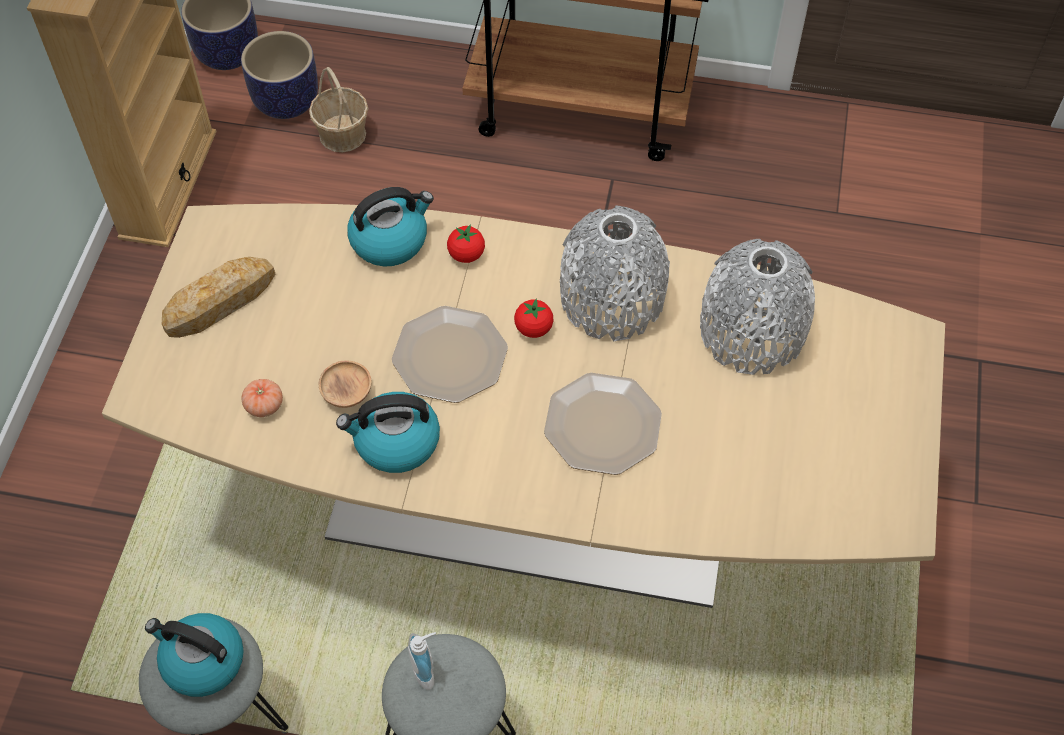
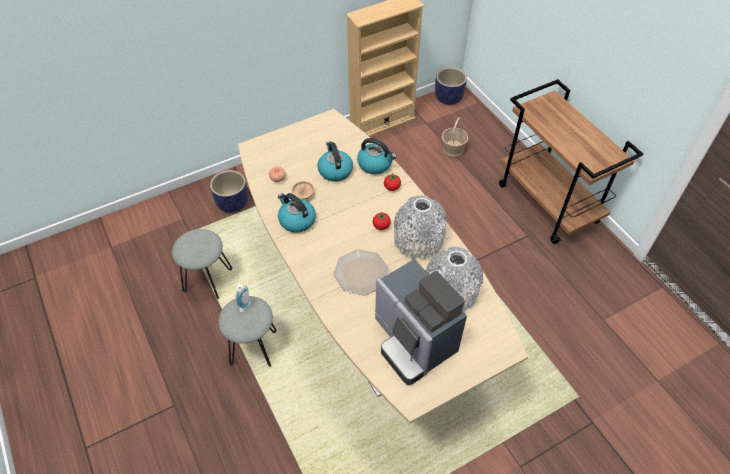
camera: 50 degrees right, 5 degrees down
(202, 661) = (199, 244): kettle -> kettle (335, 170)
(220, 302) = (305, 141): bread -> none
(285, 101) = (448, 125): planter -> planter (232, 203)
(450, 356) = (345, 211): plate -> none
(800, 448) = (413, 342): none -> coffee machine

